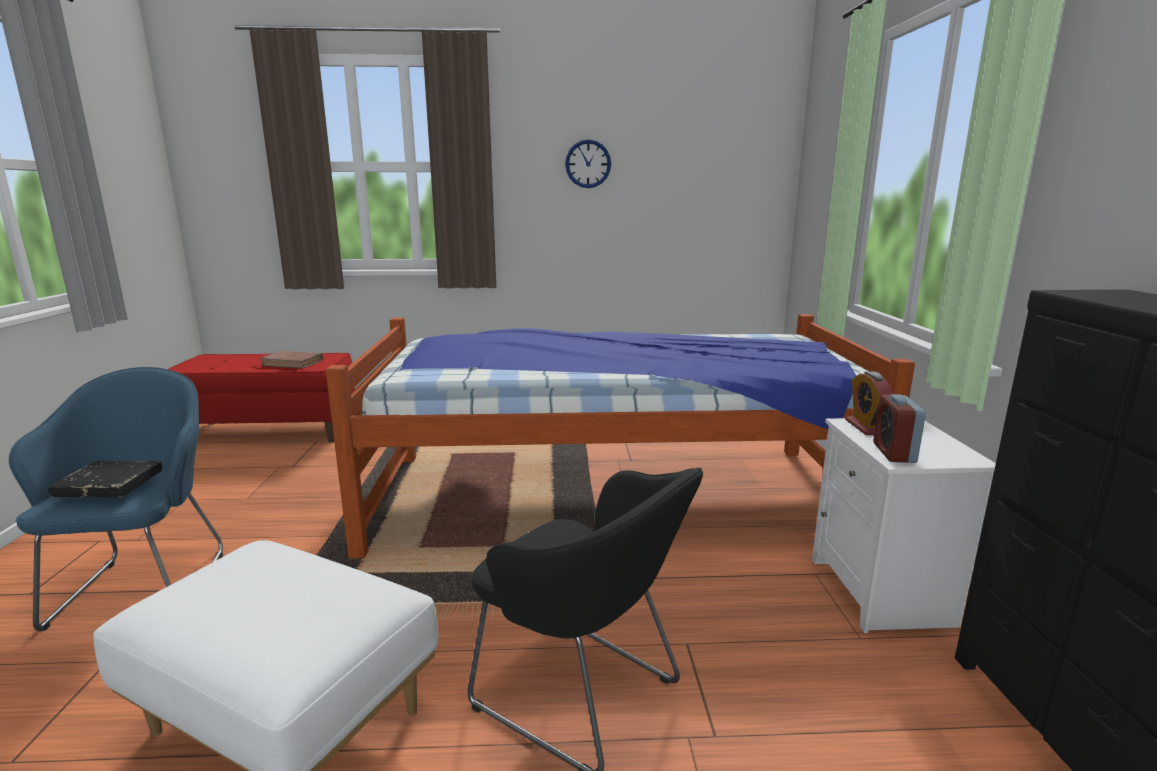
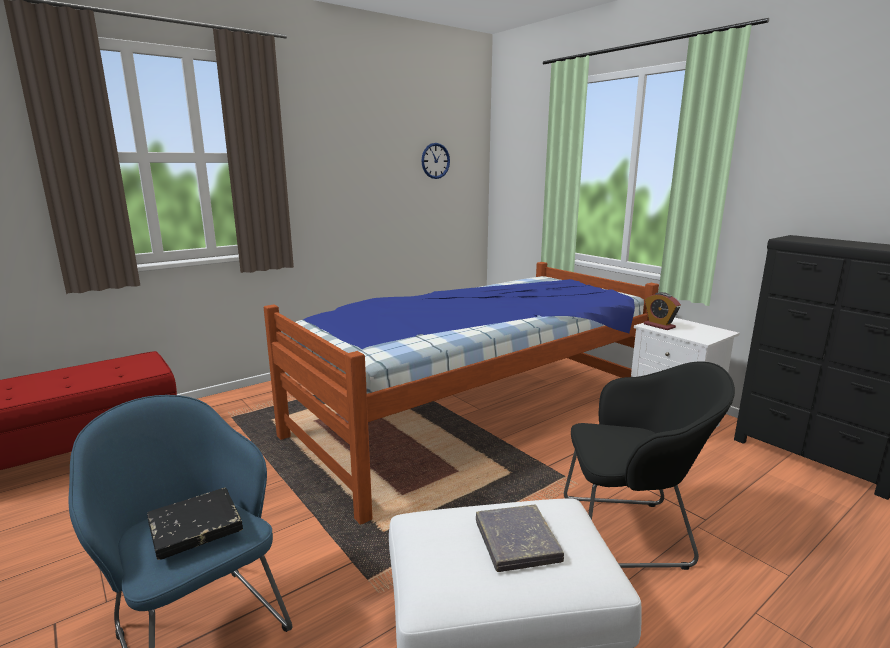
camera: 35 degrees left, 0 degrees up
(271, 603) = (517, 542): none -> grey book
(292, 363) = (113, 372): brown book -> none
(588, 164) = (356, 155): wall clock -> wall clock (435, 161)
(894, 453) = (694, 336): alarm clock -> none

